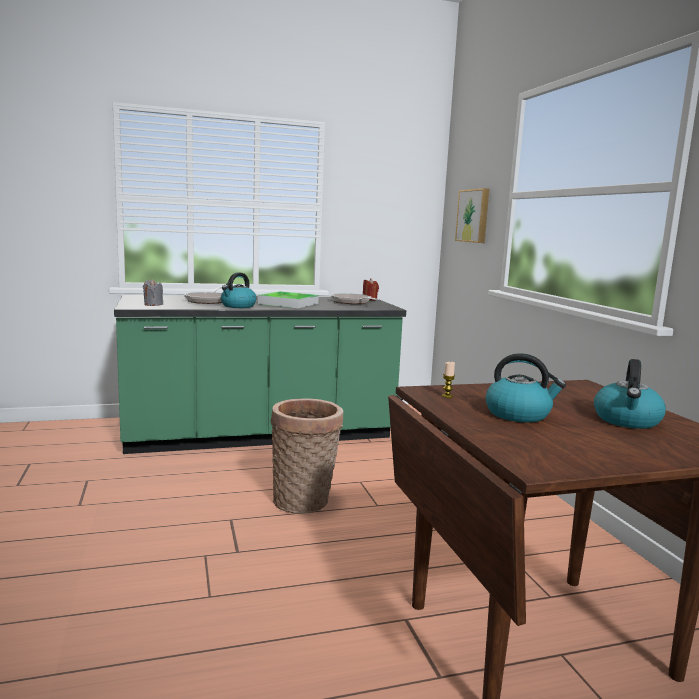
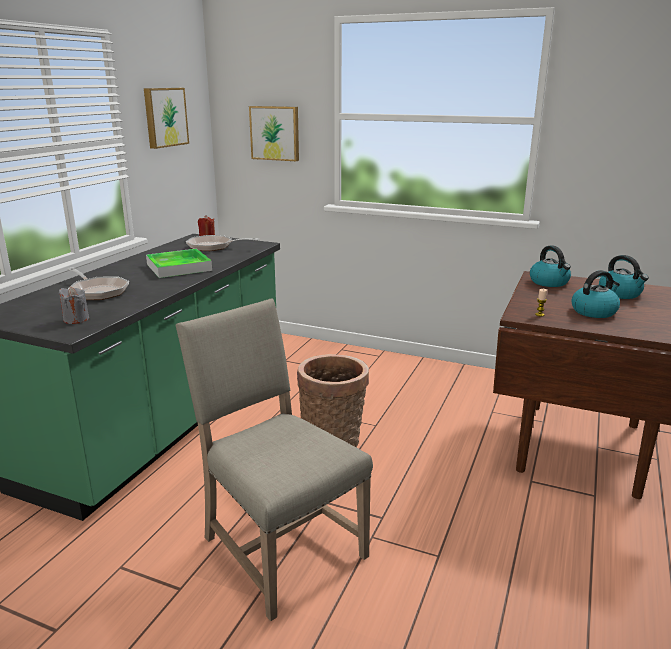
camera: 50 degrees left, 10 degrees up
(154, 521) = (278, 546): none -> beige chair
(238, 306) = (158, 288): kettle -> kettle (549, 282)
(378, 196) = (164, 117): none -> picture

